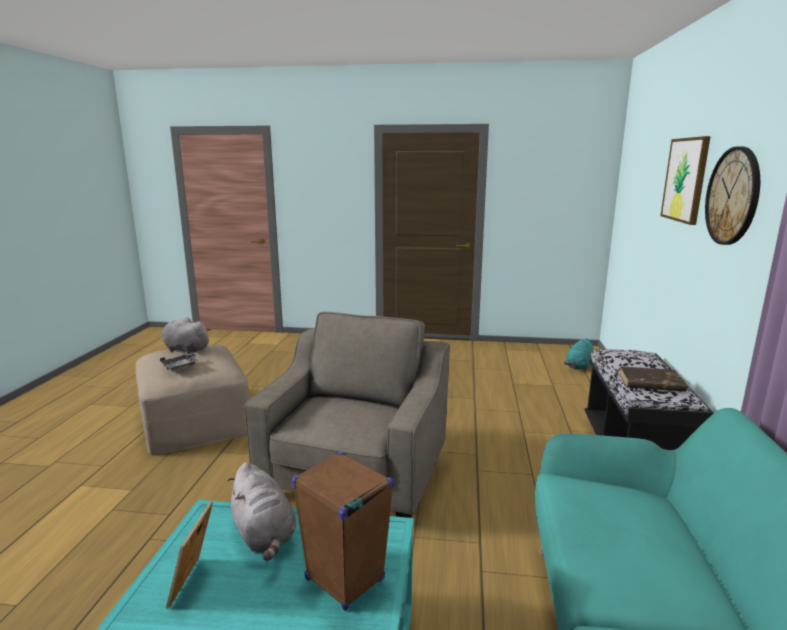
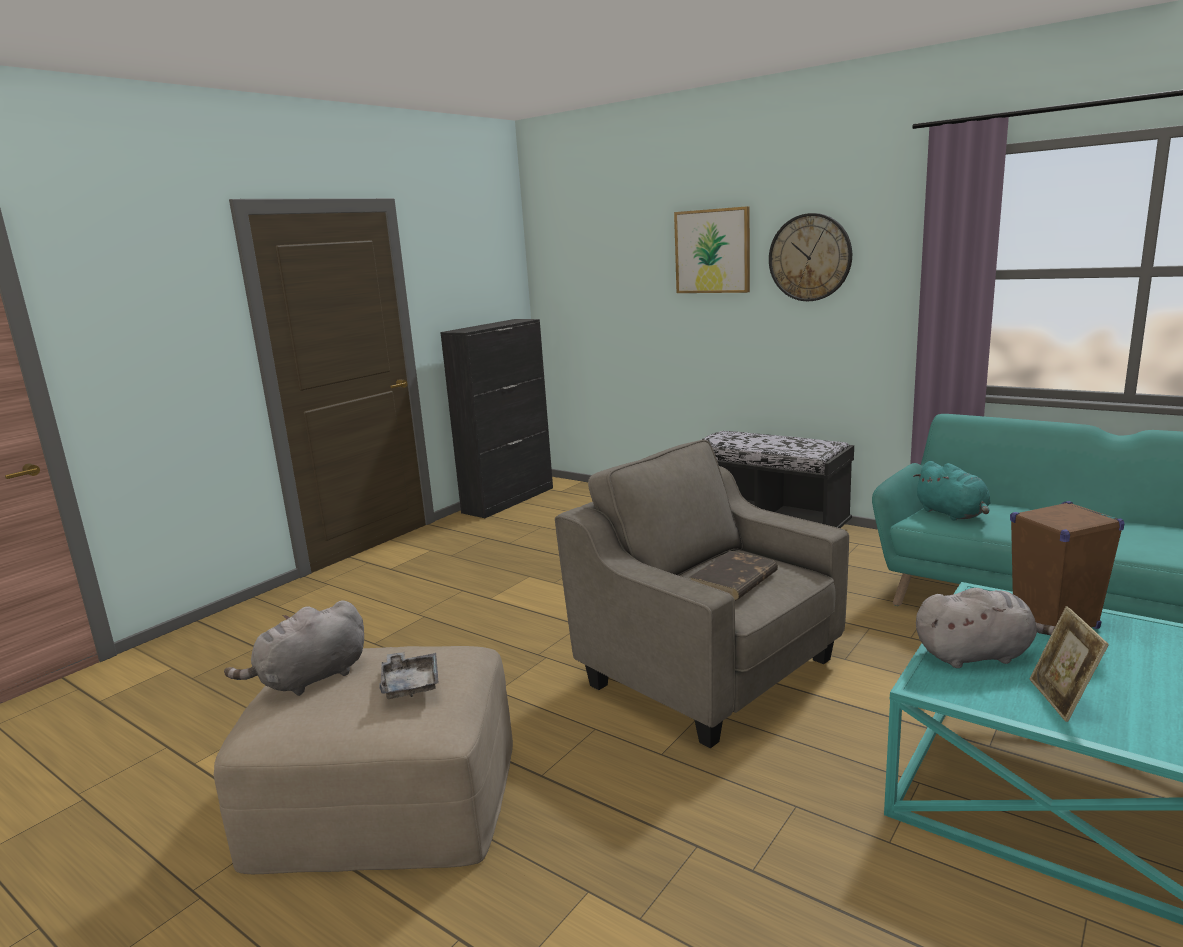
camera: 60 degrees left, 0 degrees up
(194, 583) = (1062, 700): picture frame -> picture frame turned 60 degrees clockwise
(538, 349) = (509, 500): none -> black cabinet
(579, 366) = (580, 496): turquoise plush toy -> turquoise plush toy (953, 514)
(650, 383) = (794, 444): brown book -> brown book (733, 581)

